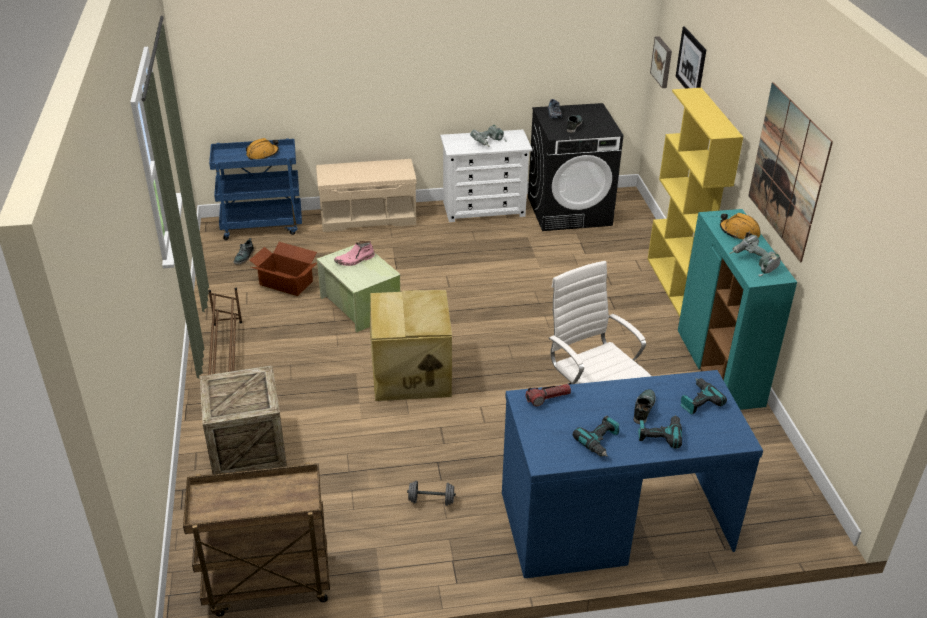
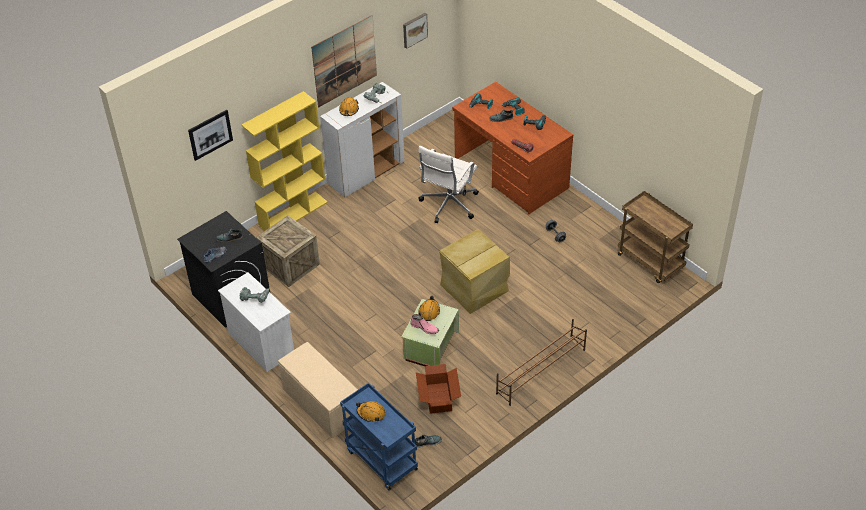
camera: 120 degrees left, 10 degrees up
(247, 447) = (587, 320): crate -> crate (290, 265)
(374, 271) = (429, 311): none -> orange hard hat
(613, 520) = (510, 174): blue desk -> brown desk
(663, 62) = (166, 177): picture -> picture (414, 29)
(720, 369) = (366, 173): turquoise cabinet -> white cabinet

